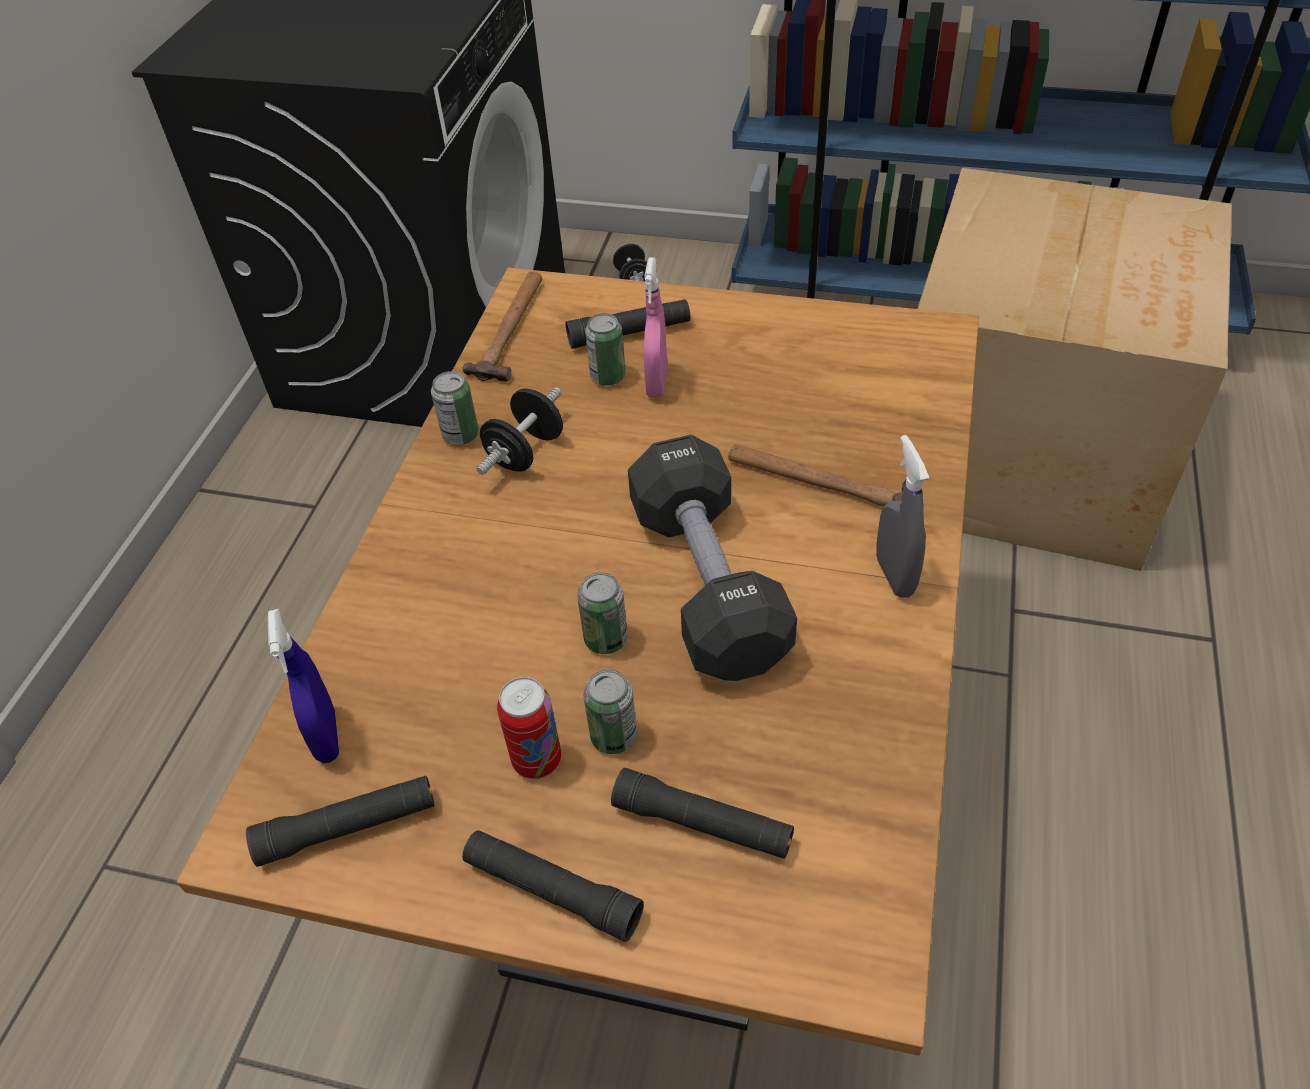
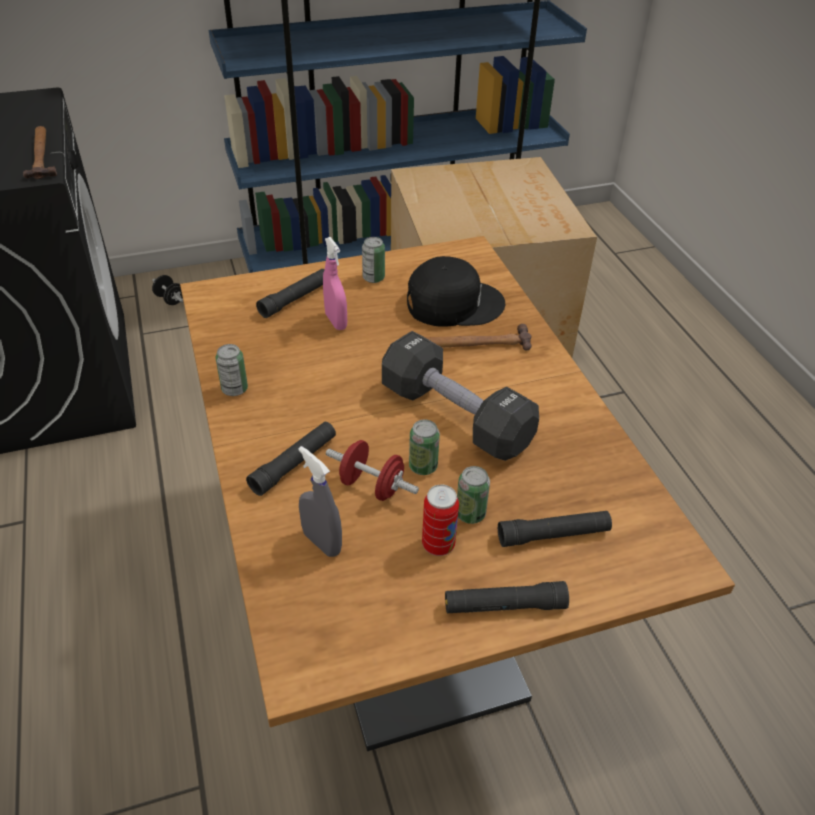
camera: 35 degrees left, 5 degrees down
(326, 736) = (297, 590): blue spray bottle -> none
(348, 827) = (356, 632): black flashlight -> black flashlight (294, 464)
(512, 329) = (216, 319): hammer -> hammer (42, 155)
(520, 638) = (372, 486): none -> red dumbbell
(525, 452) = (286, 385): black dumbbell -> none
(608, 377) = (302, 327): can -> can (373, 278)
(844, 409) = (453, 303): none -> black cap
(894, 576) = (547, 376): grey spray bottle -> grey spray bottle (322, 542)

